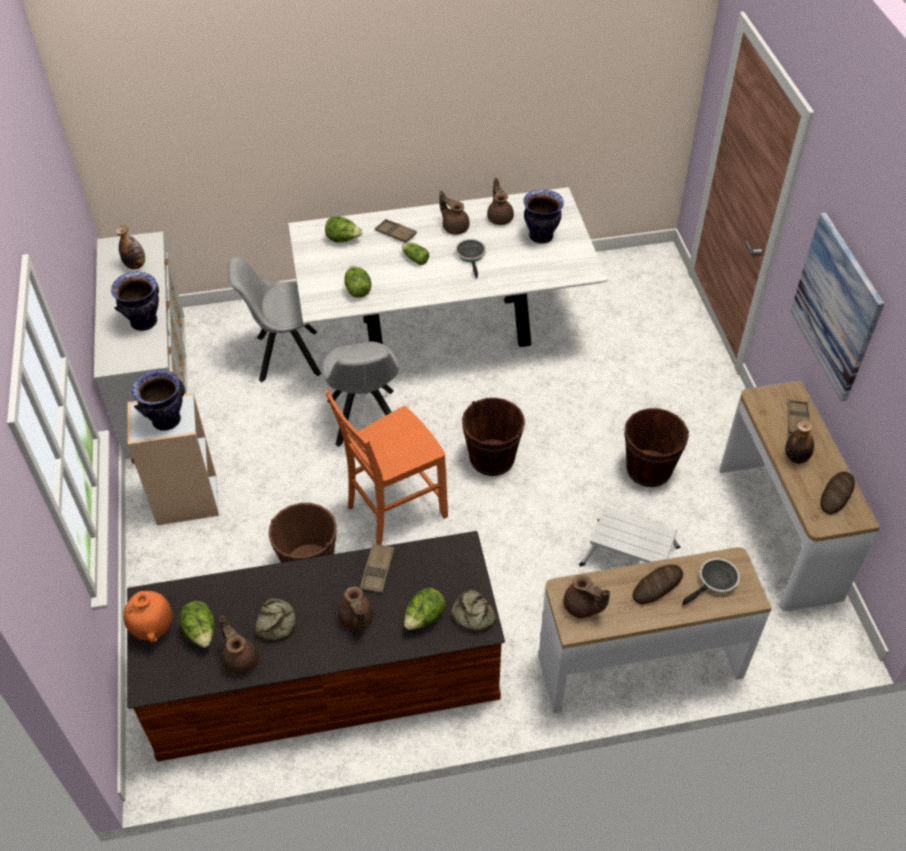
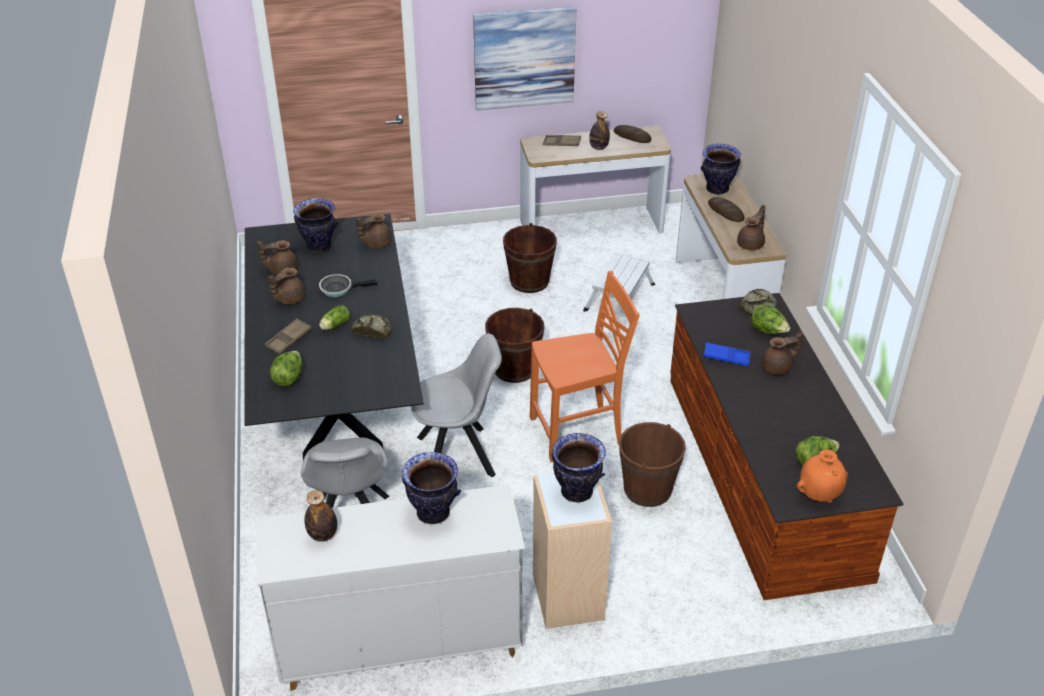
camera: 90 degrees left, 10 degrees down
(240, 659) = (834, 434): brown teapot -> brown teapot (376, 243)
(277, 622) = (792, 414): bread -> bread (372, 330)
(357, 290) = (378, 364): lettuce -> none
(377, 570) = (726, 357): brown tray -> blue tray
(394, 511) = (578, 432): orange chair -> orange chair turned 75 degrees counterclockwise
(445, 332) = (338, 398): white dining table -> black dining table
(715, 582) = (717, 189): frying pan -> vase

